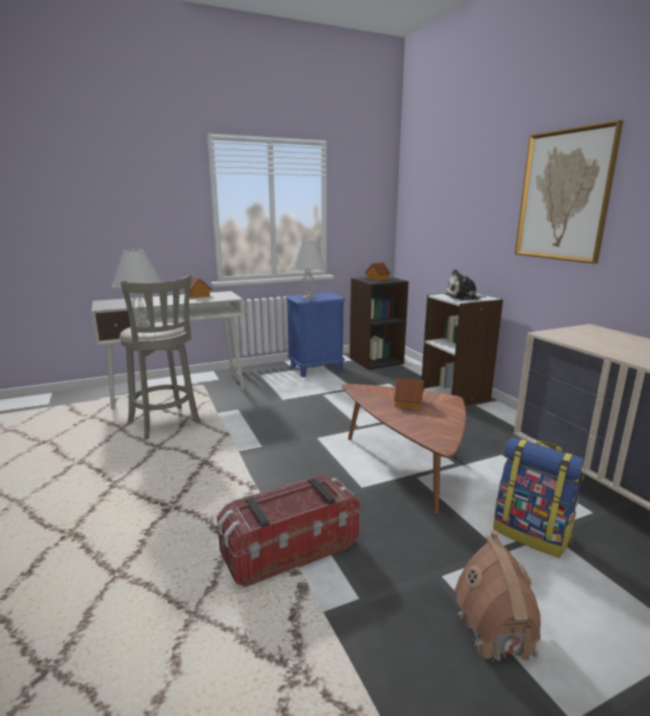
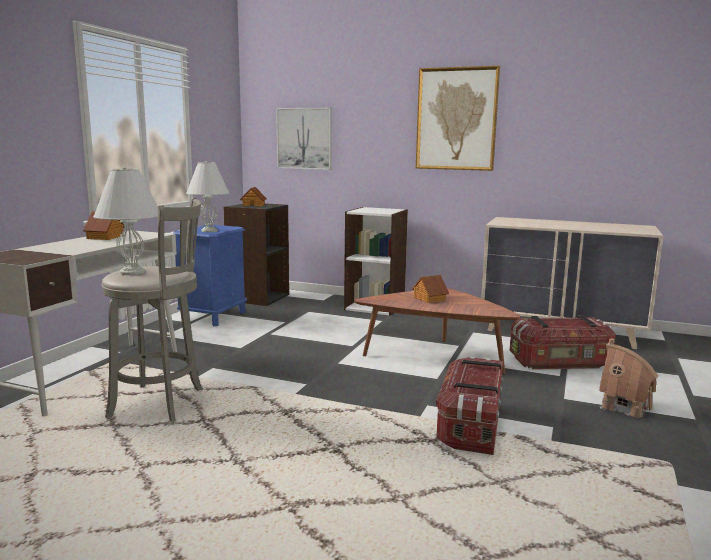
camera: 45 degrees left, 5 degrees down
(434, 218) = (304, 138): none -> picture
(464, 297) = (379, 210): plush toy -> none
(532, 533) = (560, 363): backpack -> storage box

